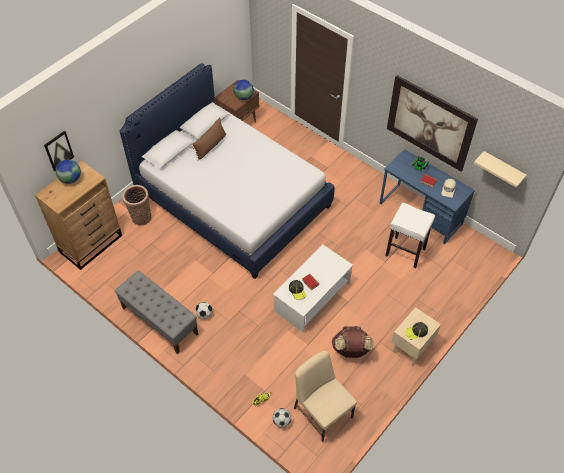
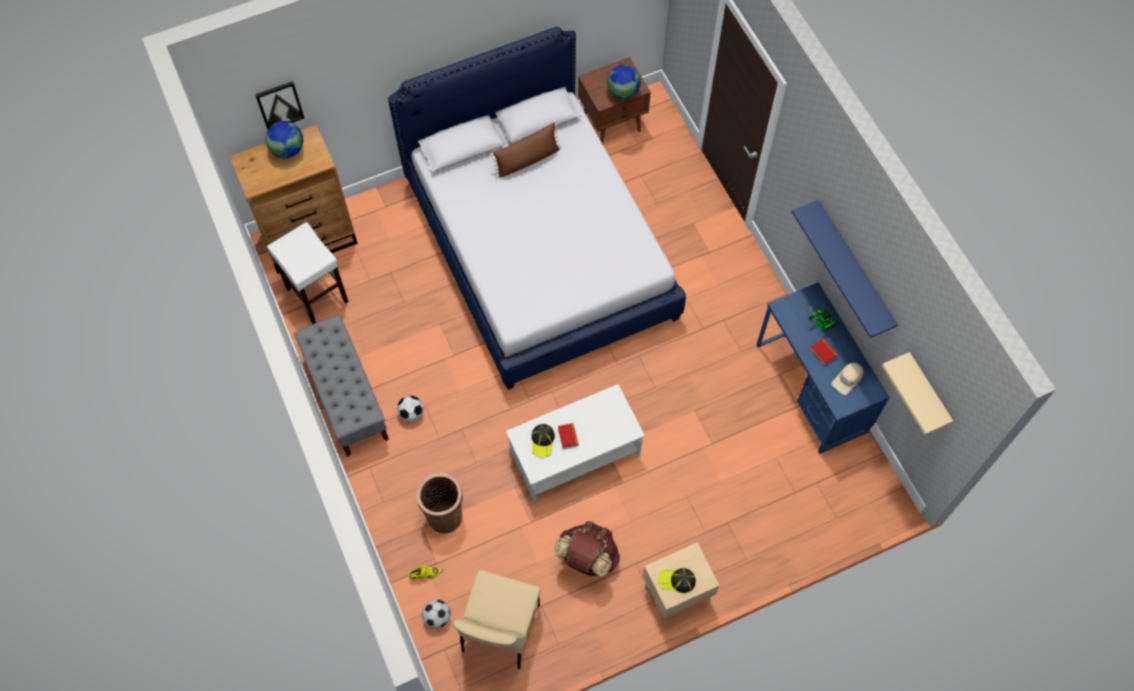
camera: 25 degrees right, 10 degrees up
(140, 216) = (396, 224): basket -> basket (444, 514)
(322, 411) = (499, 629): beige chair -> beige chair turned 150 degrees counterclockwise
(404, 252) = (750, 441): white stool -> white stool (316, 294)
(430, 123) = (854, 268): picture -> blue shelf

